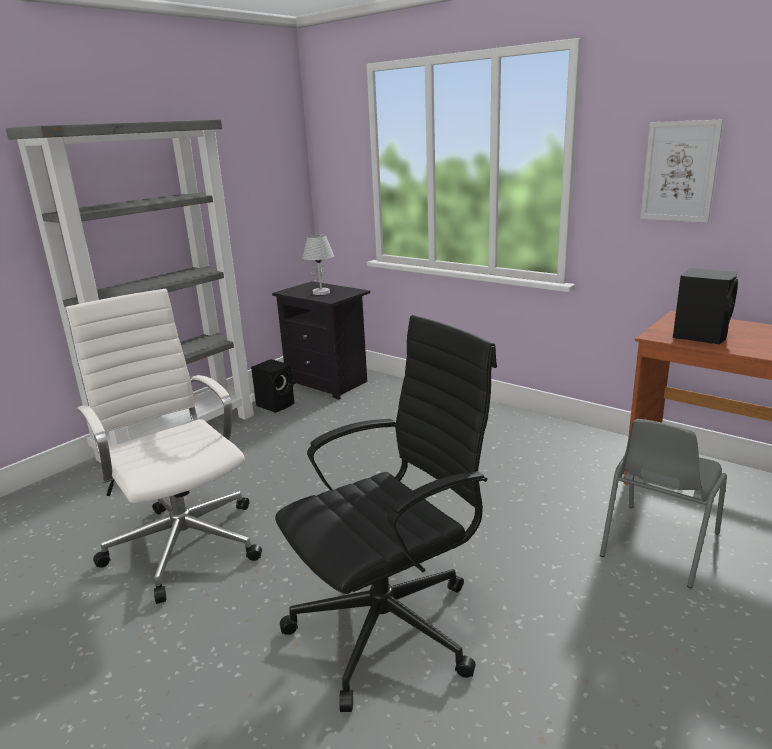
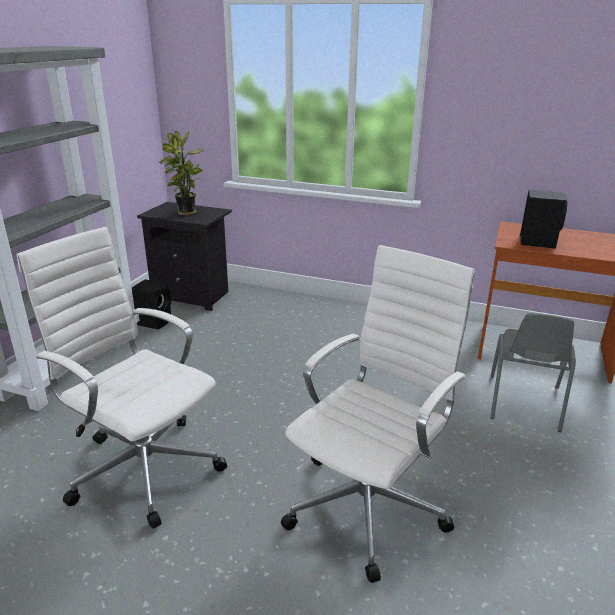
camera: 20 degrees left, 5 degrees up
(321, 292) = (186, 213): white table lamp -> potted plant
(391, 626) = (369, 504): black office chair -> white office chair
(679, 172) = (511, 112): picture -> none

